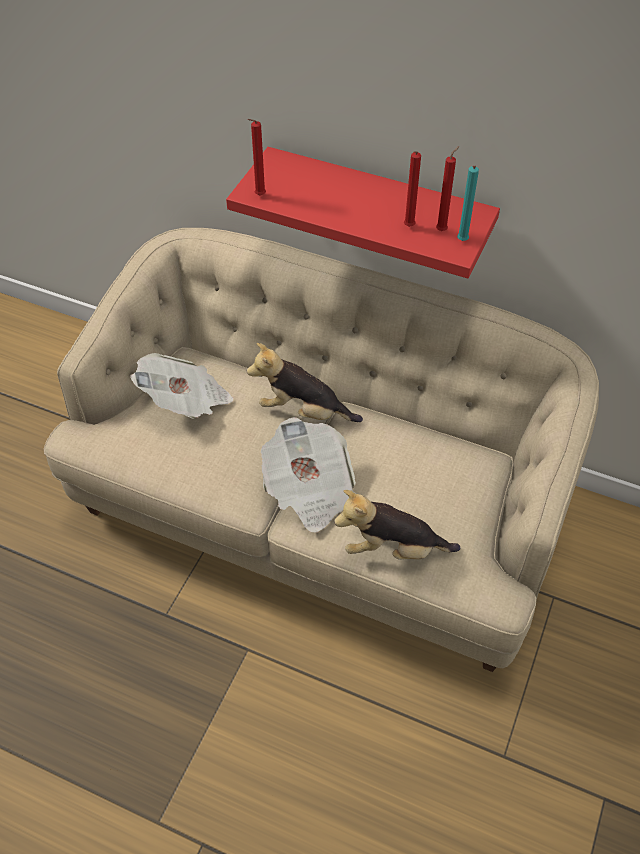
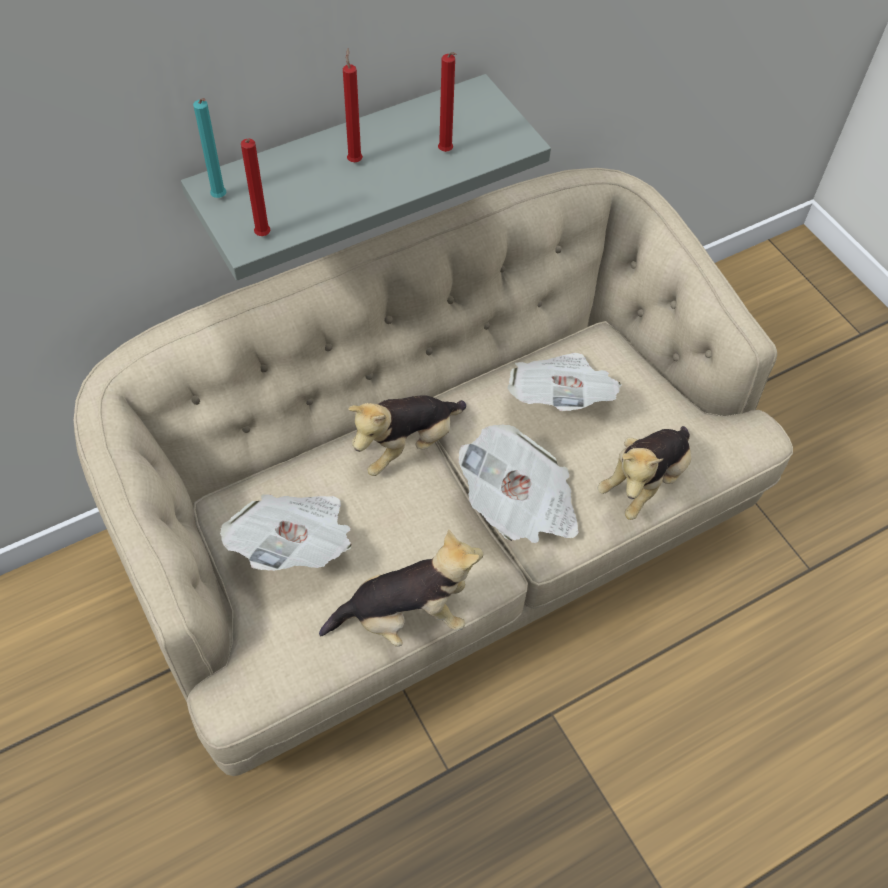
camera: 55 degrees left, 5 degrees up
(182, 481) = (406, 616): none -> plush toy
(378, 206) = (342, 163): red shelf -> grey shelf
(413, 464) = (560, 398): none -> newspaper
(442, 230) = (477, 131): red candle -> red candle (355, 160)
(461, 242) = (508, 129): turquoise candle -> turquoise candle (220, 199)

